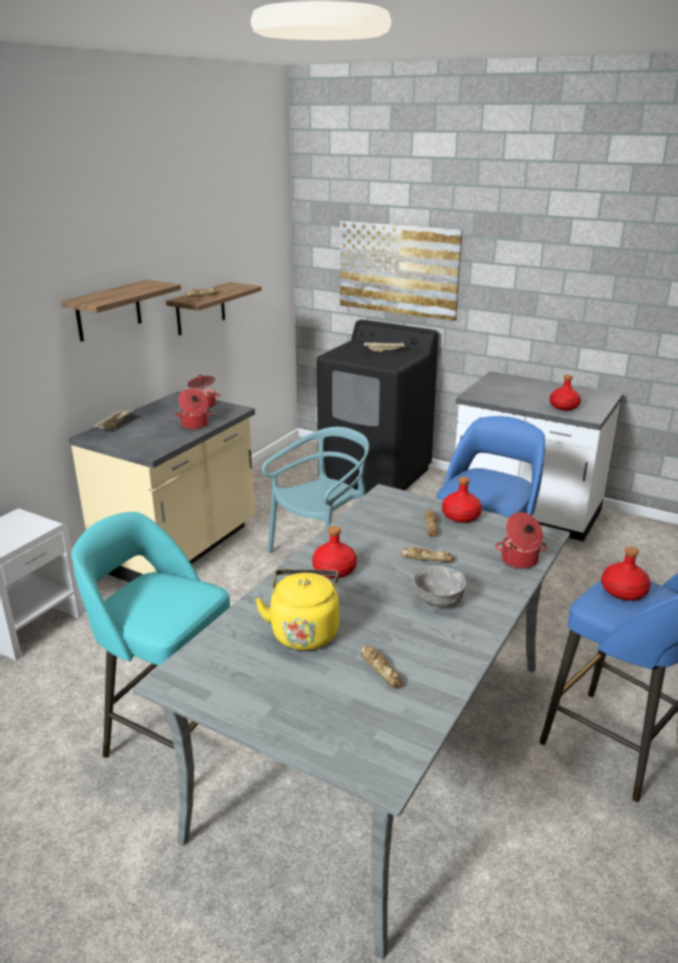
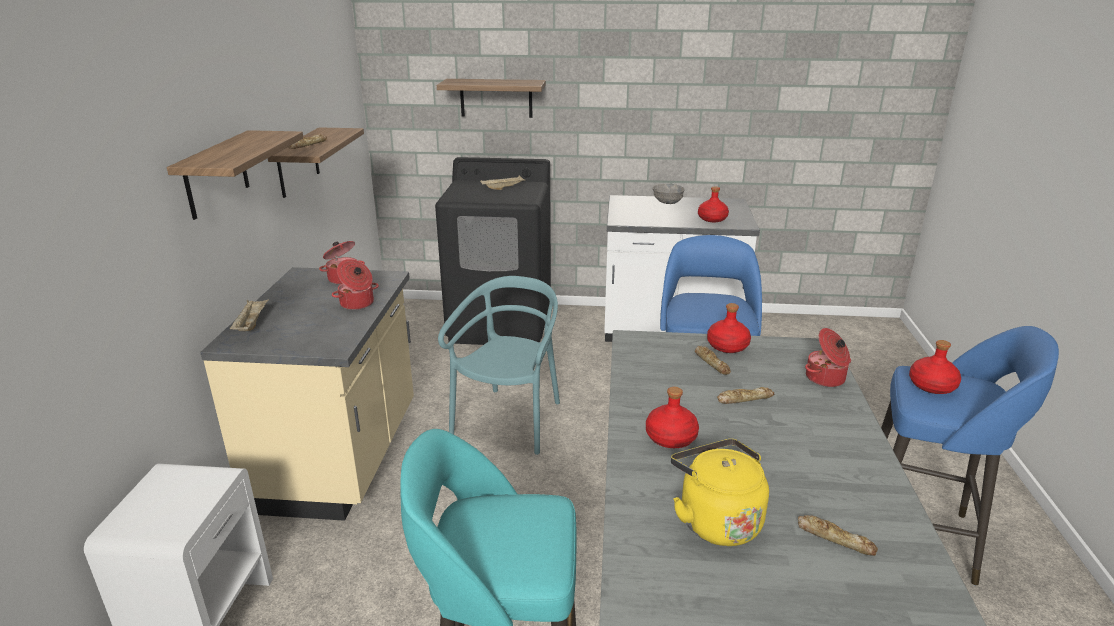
camera: 25 degrees left, 0 degrees up
(398, 269) = (496, 98): picture -> shelf
(438, 600) = (802, 441): grey bowl -> grey bowl (667, 202)

